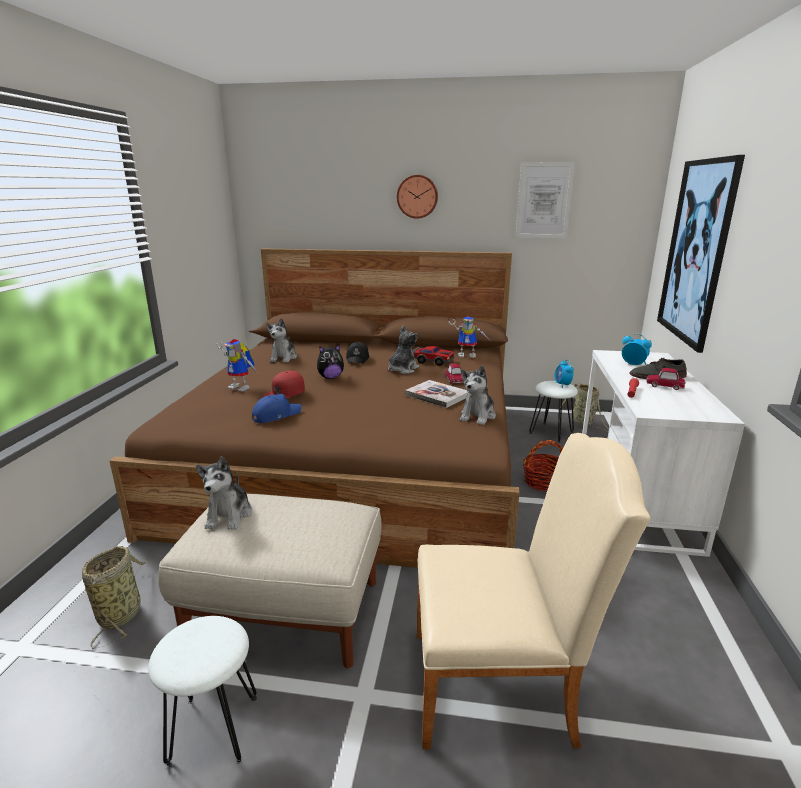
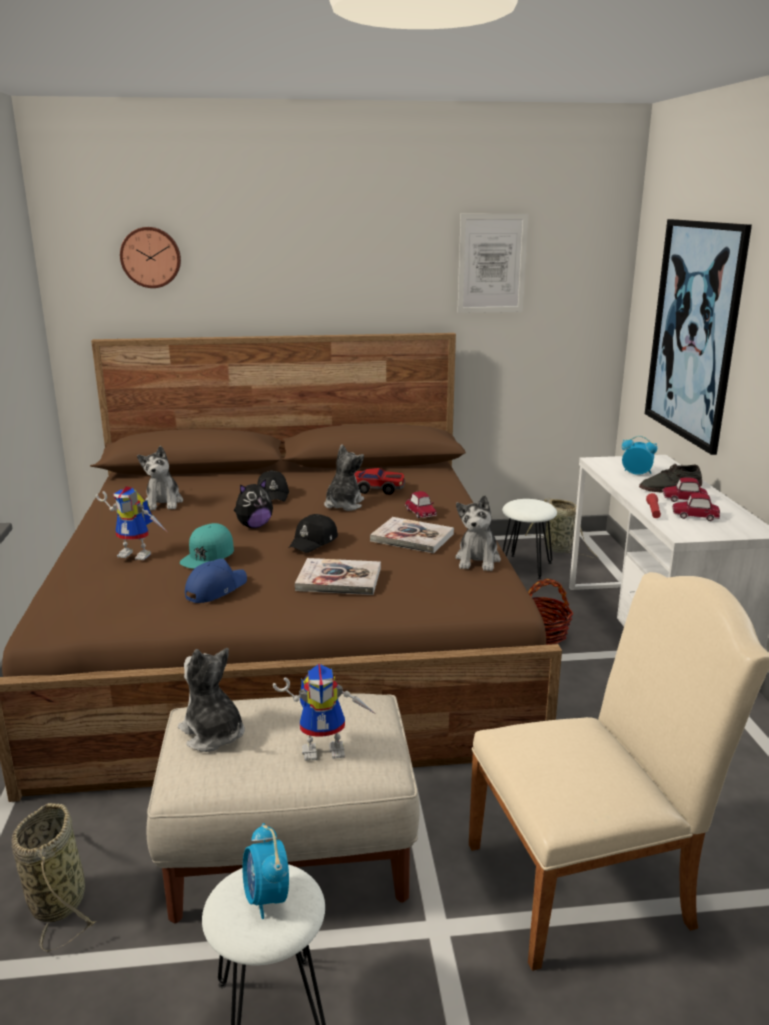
camera: 15 degrees left, 0 degrees up
(229, 515) = (213, 734): plush toy -> plush toy turned 150 degrees clockwise
(285, 392) = (208, 555): red cap -> turquoise cap
(365, 391) = (314, 542): none -> black cap
(365, 418) = (339, 579): none -> book
(417, 196) = (323, 260): wall clock -> wall clock (151, 257)
(468, 355) = (418, 476): toy robot -> toy robot (327, 748)
(562, 385) = (536, 504): alarm clock -> alarm clock (266, 898)
(667, 399) = (695, 516): none -> toy car

